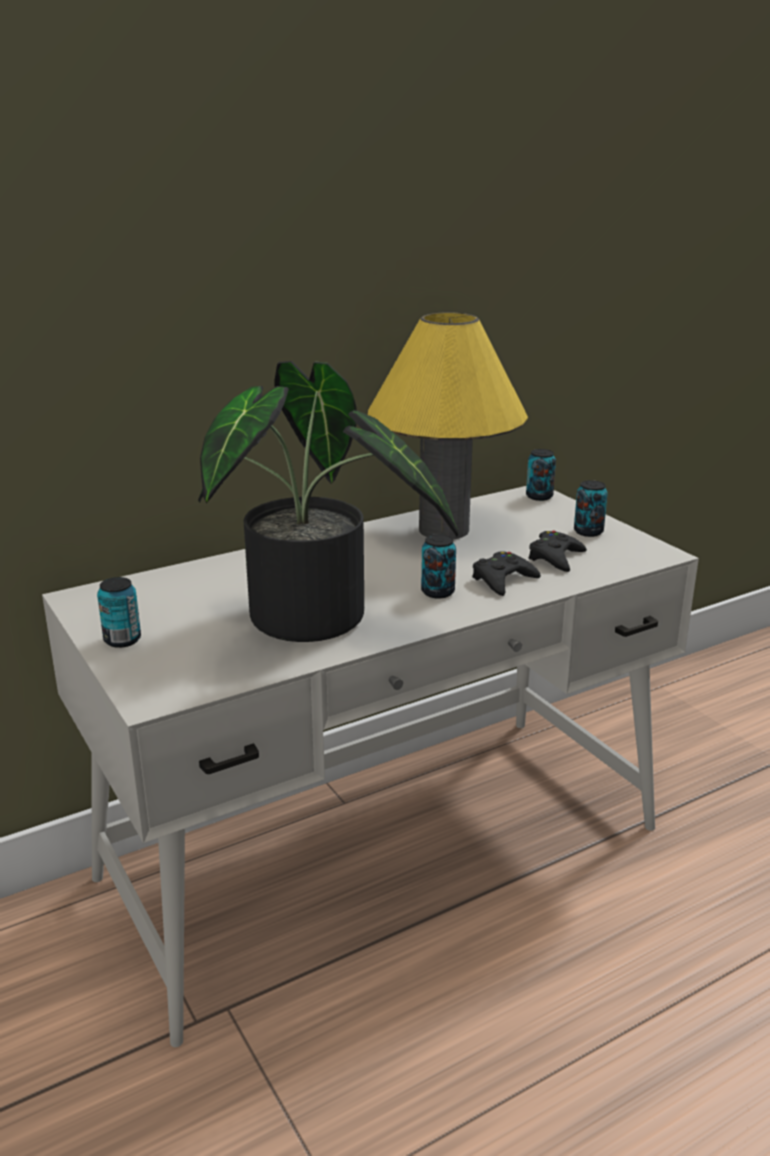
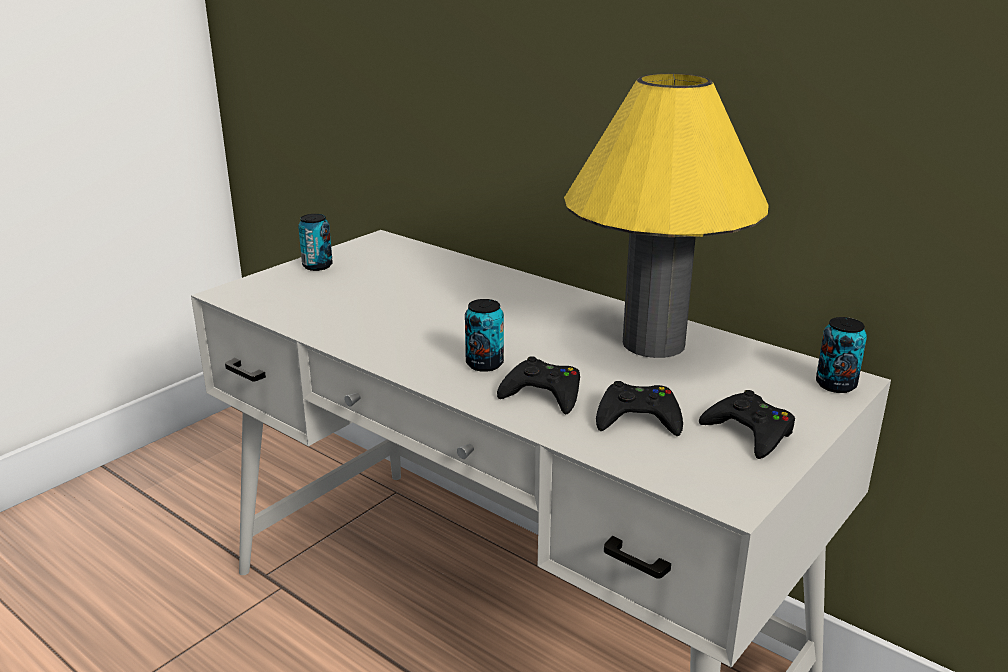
camera: 70 degrees right, 0 degrees up
(316, 622) = (382, 322): potted plant -> none
(588, 532) = (749, 432): can -> black game controller

